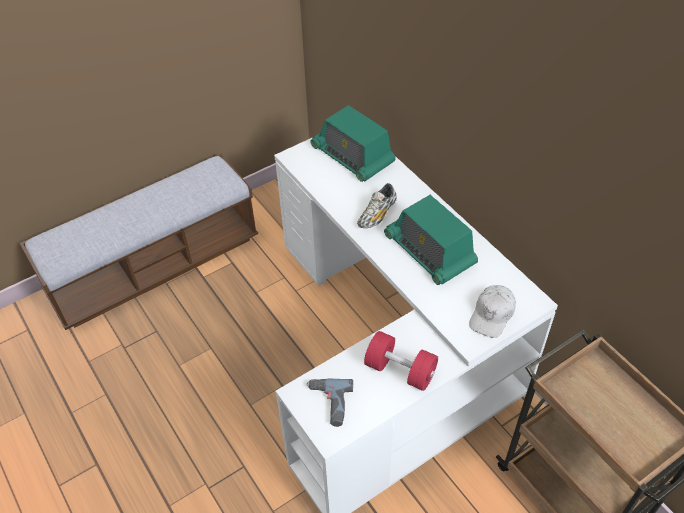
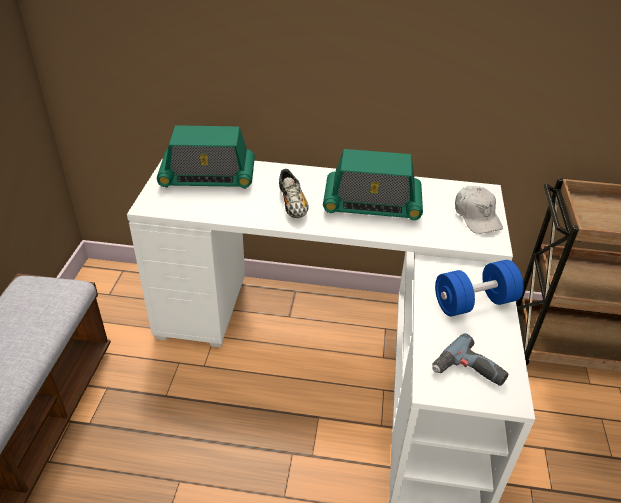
camera: 50 degrees left, 10 degrees down
(400, 370) = (474, 303): red dumbbell -> blue dumbbell

